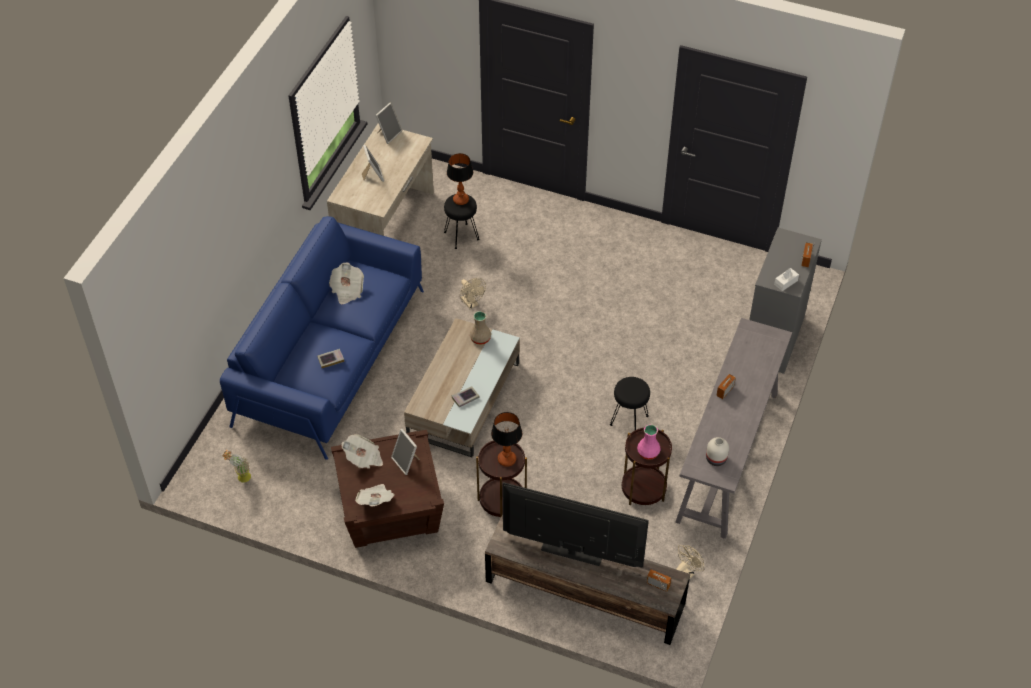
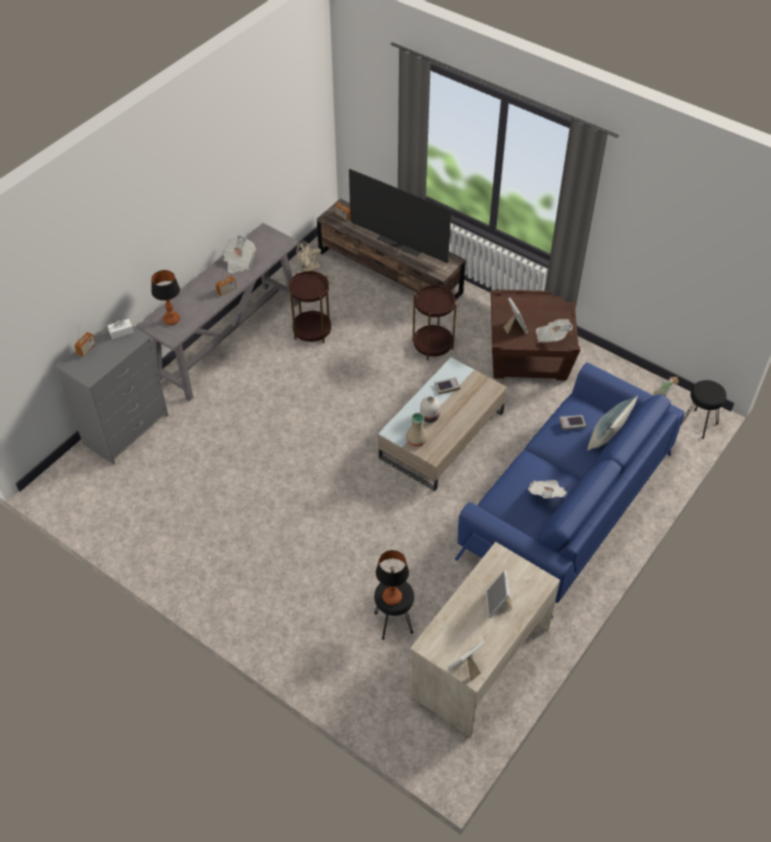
camera: 165 degrees left, 0 degrees up
(295, 355) = (607, 438): none -> pillow
(375, 501) = (546, 304): newspaper -> newspaper (239, 262)
(471, 304) = (406, 532): beige fan -> none
(507, 459) = (430, 300): table lamp -> table lamp (171, 320)
(629, 421) = (298, 384): black stool -> black stool (698, 423)
(648, 452) = (310, 284): pink vase -> none
(715, 459) = (264, 245): white vase -> white vase (430, 417)

